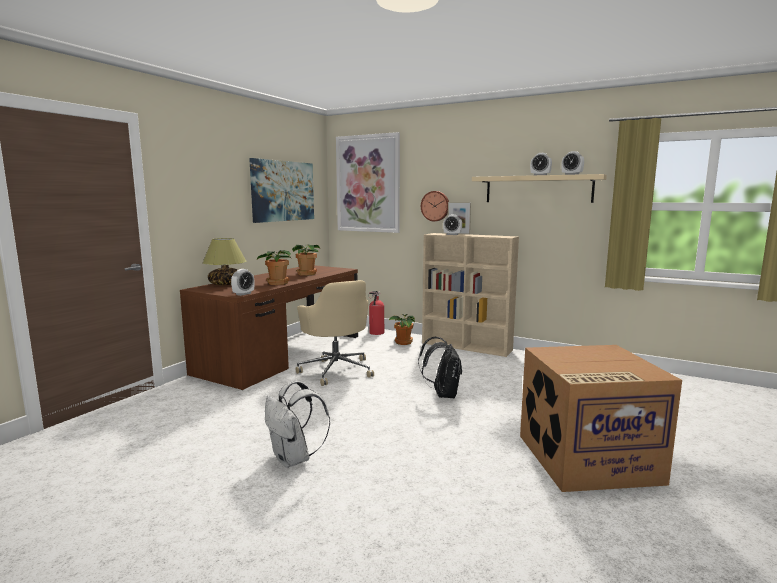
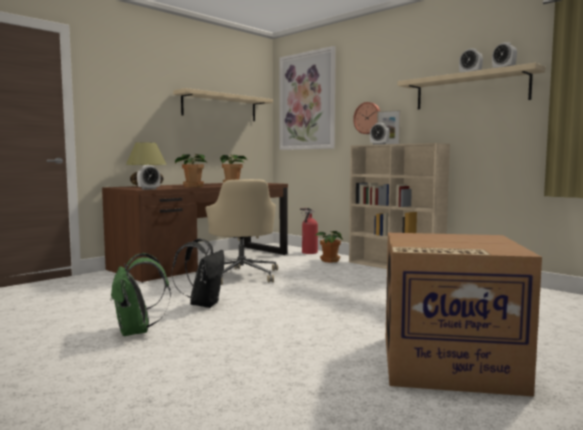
camera: 15 degrees right, 5 degrees down
(283, 191) = (220, 107): picture -> beige shelf
(294, 459) = (137, 331): white backpack -> green backpack
(442, 394) = (331, 299): black backpack -> black backpack (203, 304)

